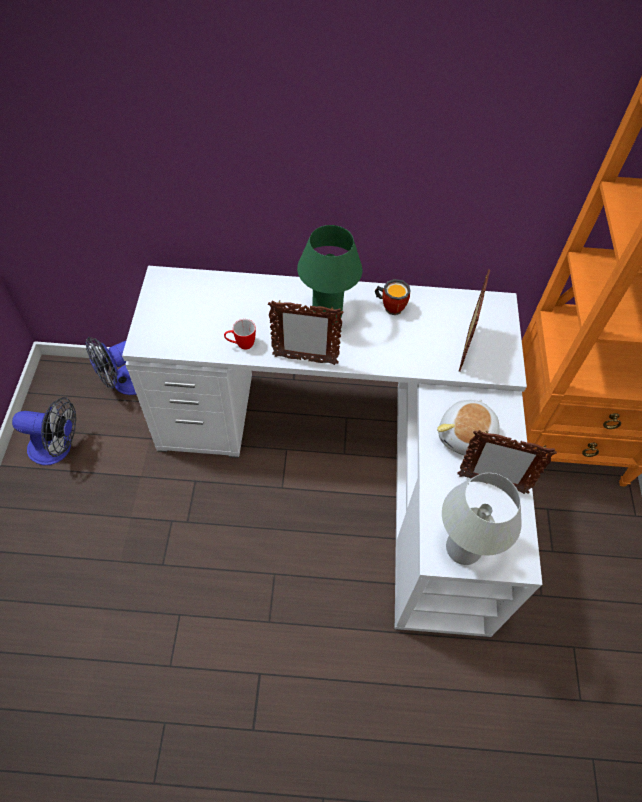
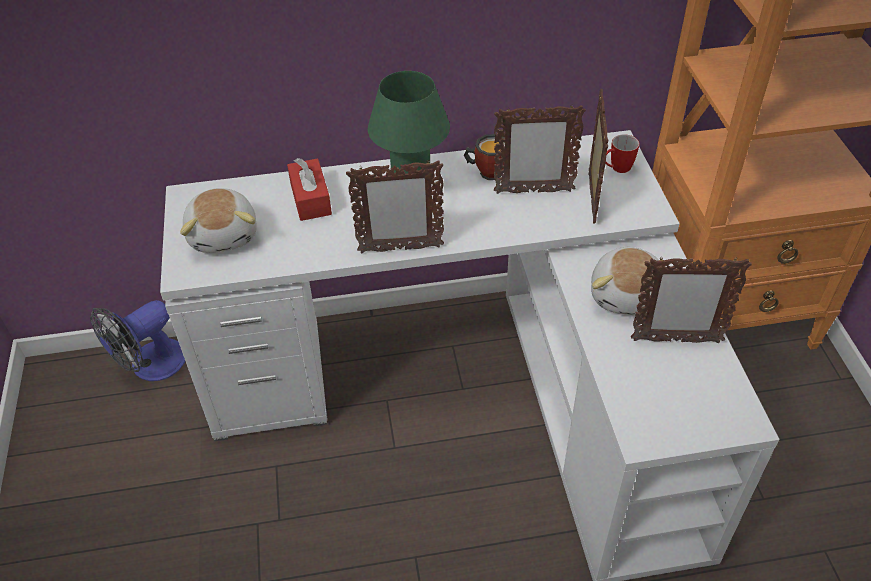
camera: 10 degrees left, 10 degrees down
(57, 448) = (74, 468): fan -> none
(179, 317) = (224, 234): none -> plush toy
(241, 344) = (313, 249): mug -> mug (616, 169)
(250, 301) = (310, 199): none -> red tissue box
(421, 332) = (533, 192): none -> picture frame
(463, 548) = (668, 420): white table lamp -> none

